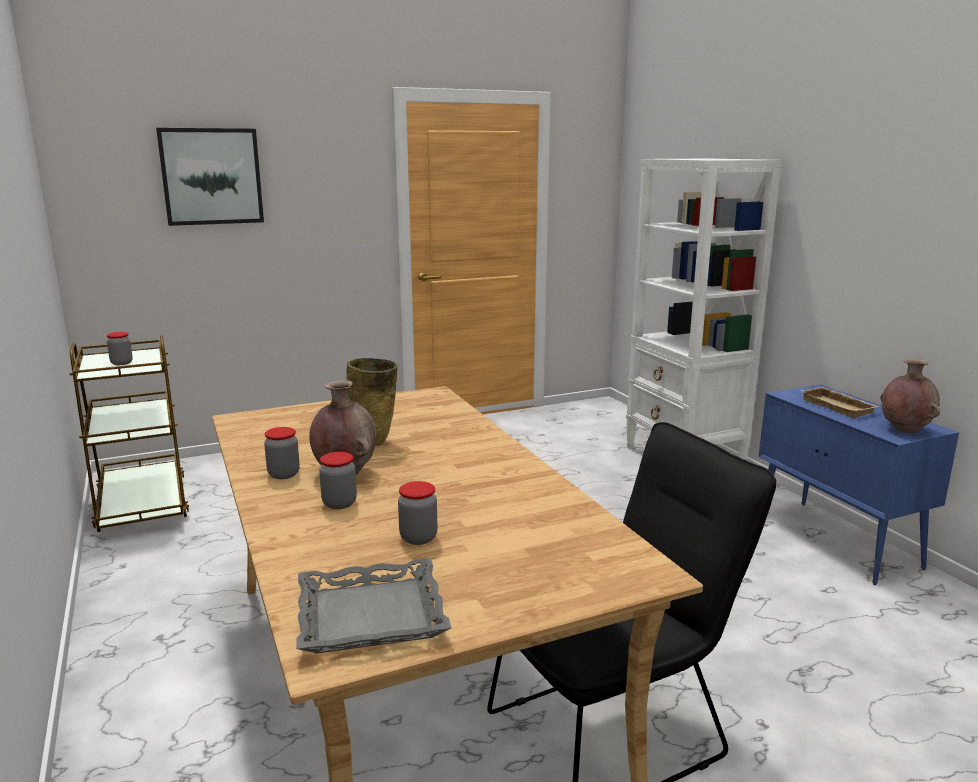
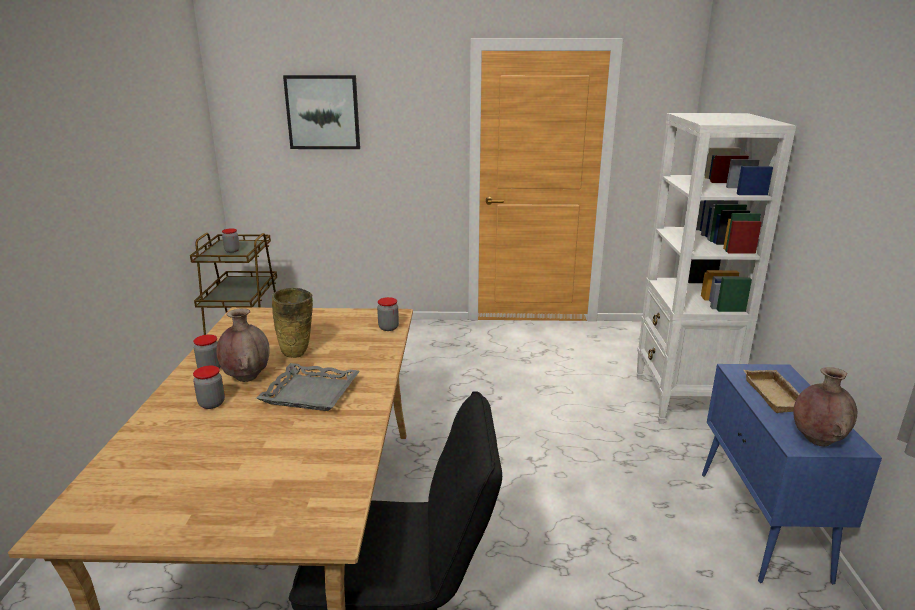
camera: 25 degrees right, 5 degrees up
(371, 616) = (116, 506): grey tray -> grey tray (310, 393)
(418, 538) = (221, 448): jar -> jar (388, 328)

